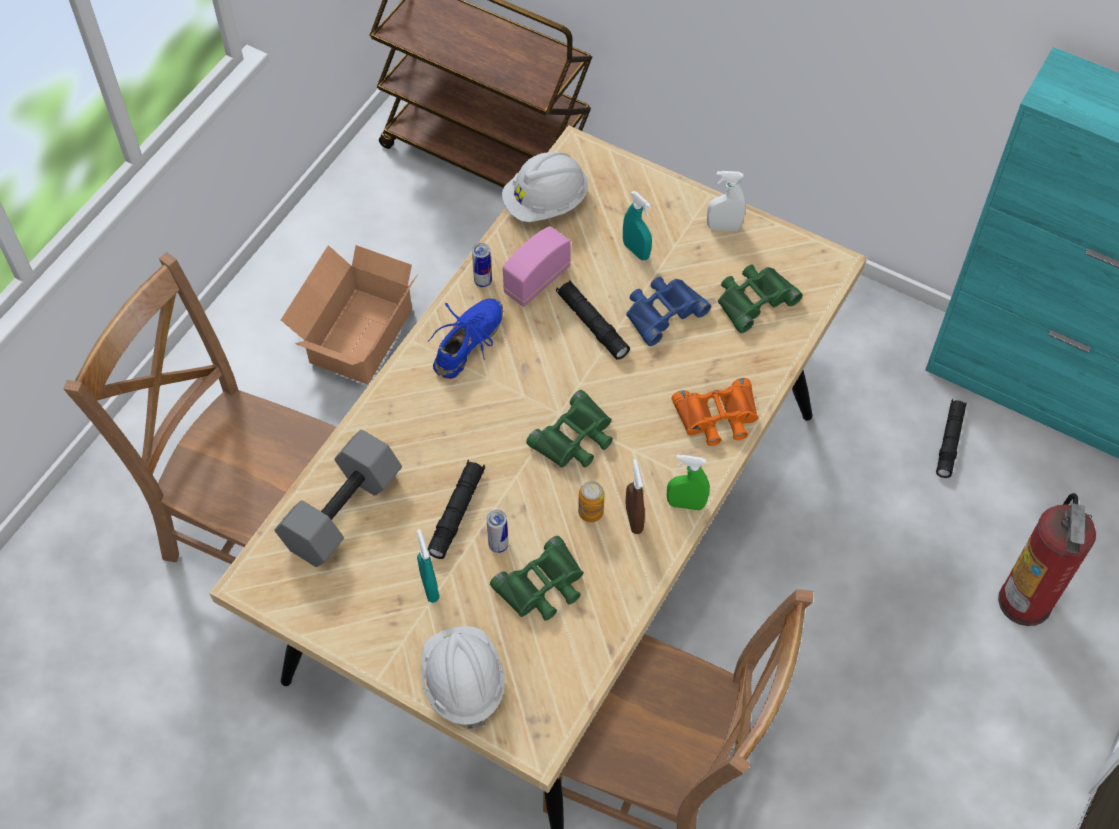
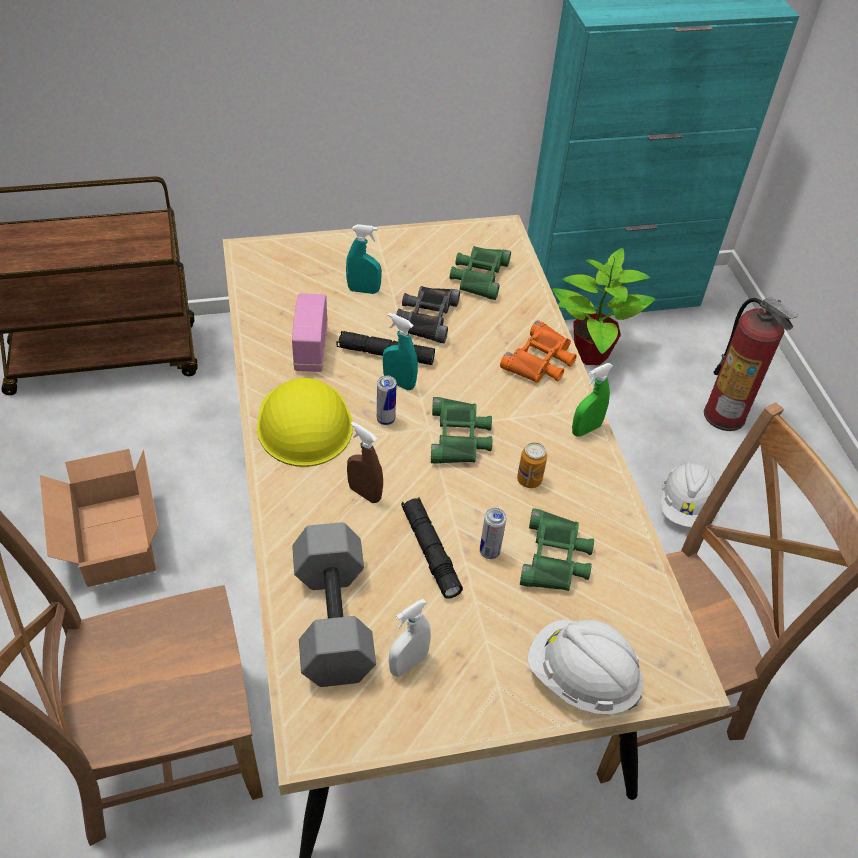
camera: 45 degrees left, 10 degrees down
(429, 587) = (472, 624): turquoise spray bottle -> turquoise spray bottle (399, 383)
(469, 344) = (304, 423): blue shoe -> yellow hard hat
(483, 281) = (268, 374): can -> can (385, 420)
(546, 203) = (261, 296): white hard hat -> white hard hat (684, 506)
(634, 519) = (564, 463): brown spray bottle -> brown spray bottle (364, 493)
(662, 312) = (427, 318): blue binoculars -> black binoculars
(723, 227) = (408, 244): white spray bottle -> white spray bottle (408, 663)
(949, 441) = (589, 354): black flashlight -> potted plant

